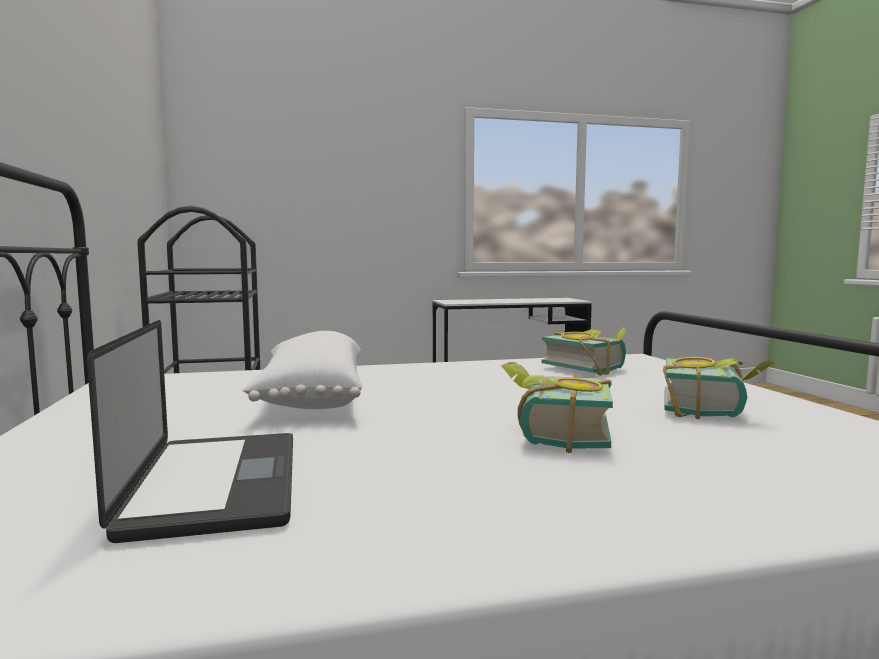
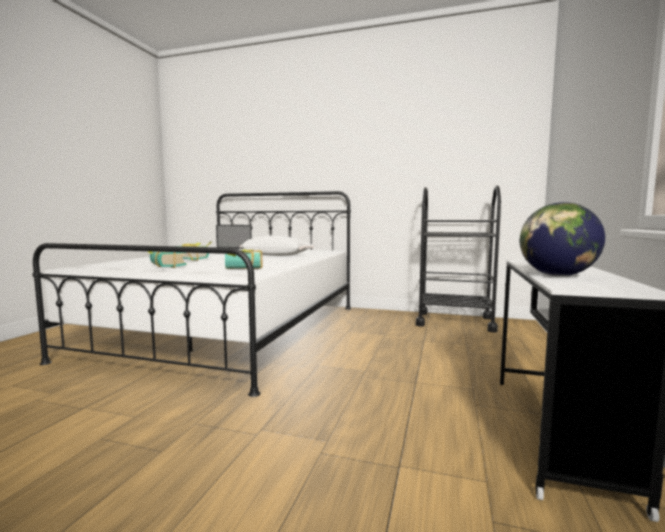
camera: 120 degrees right, 0 degrees up
(533, 300) = (557, 275): none -> globe

